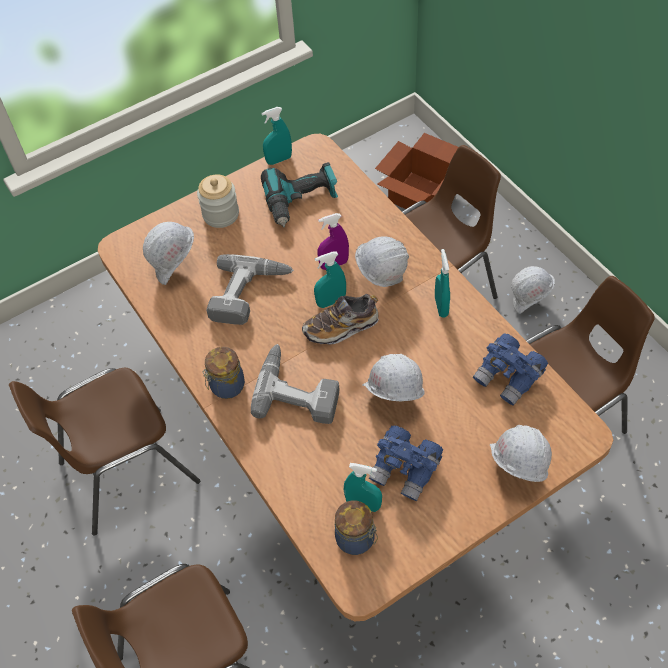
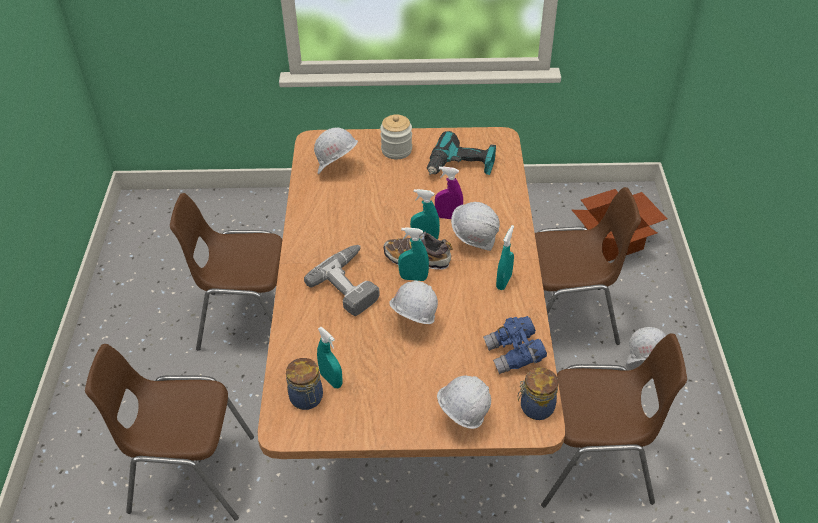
camera: 30 degrees right, 10 degrees down
(226, 386) = (305, 257): jar -> jar (535, 408)
(250, 295) = (372, 208): power drill -> none
(279, 160) = (468, 133): turquoise spray bottle -> turquoise spray bottle (413, 278)
(406, 470) = (381, 374): blue binoculars -> none

